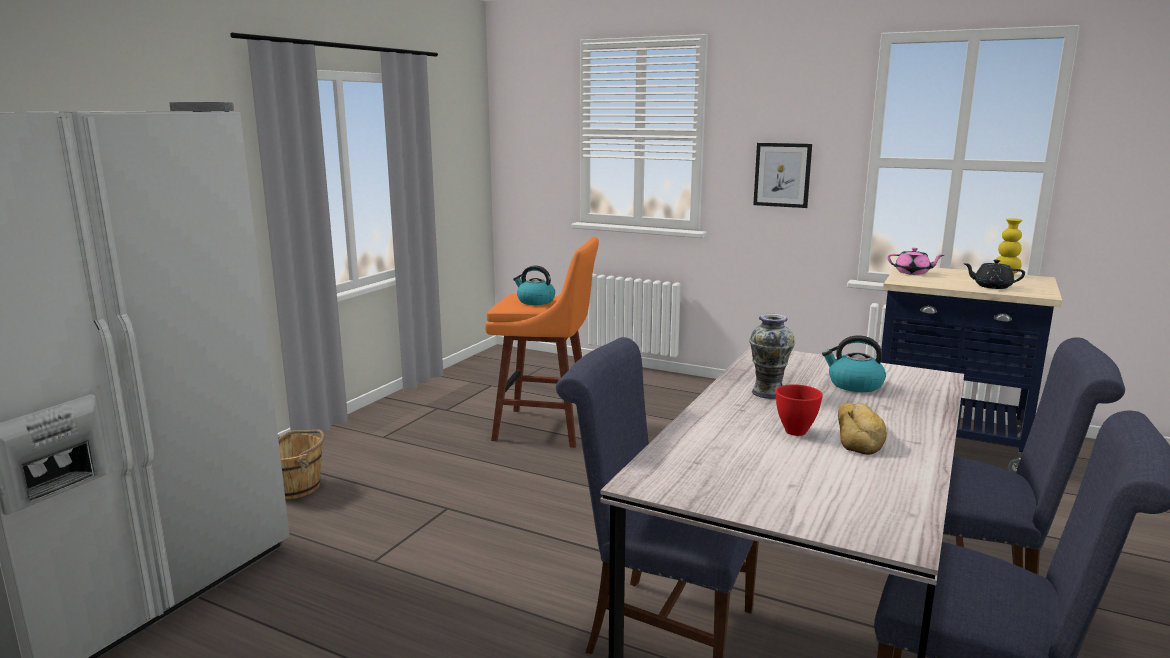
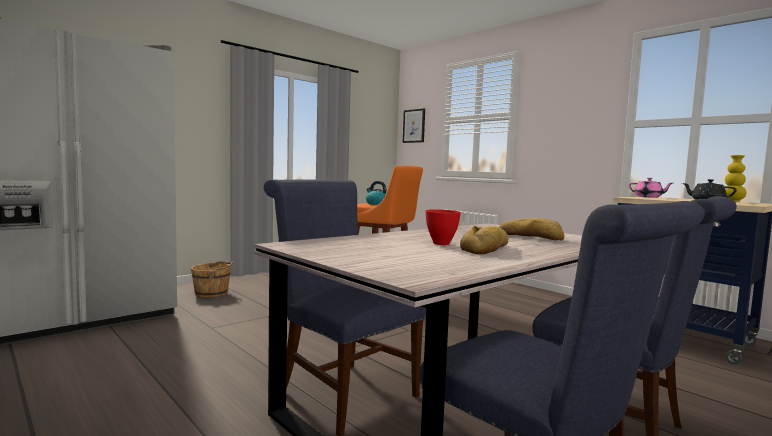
camera: 20 degrees right, 10 degrees down
(767, 392) = (456, 233): vase -> none
(782, 175) = (565, 138): picture -> picture (414, 126)
(854, 385) = (530, 237): kettle -> bread

